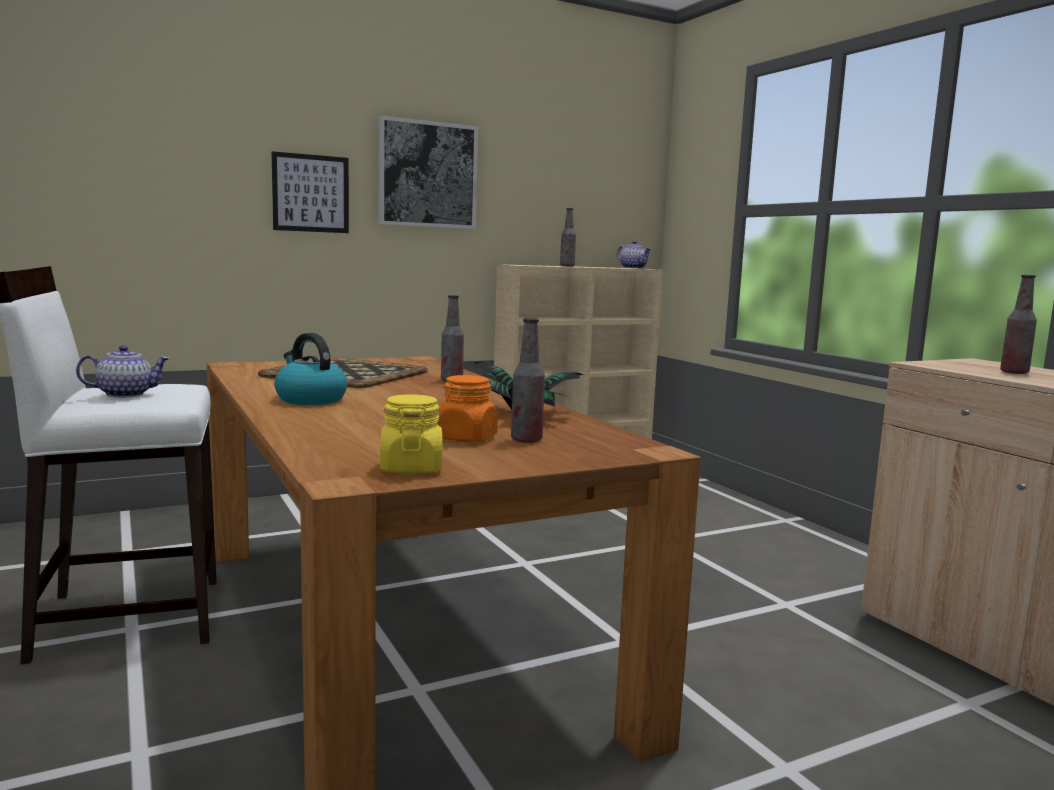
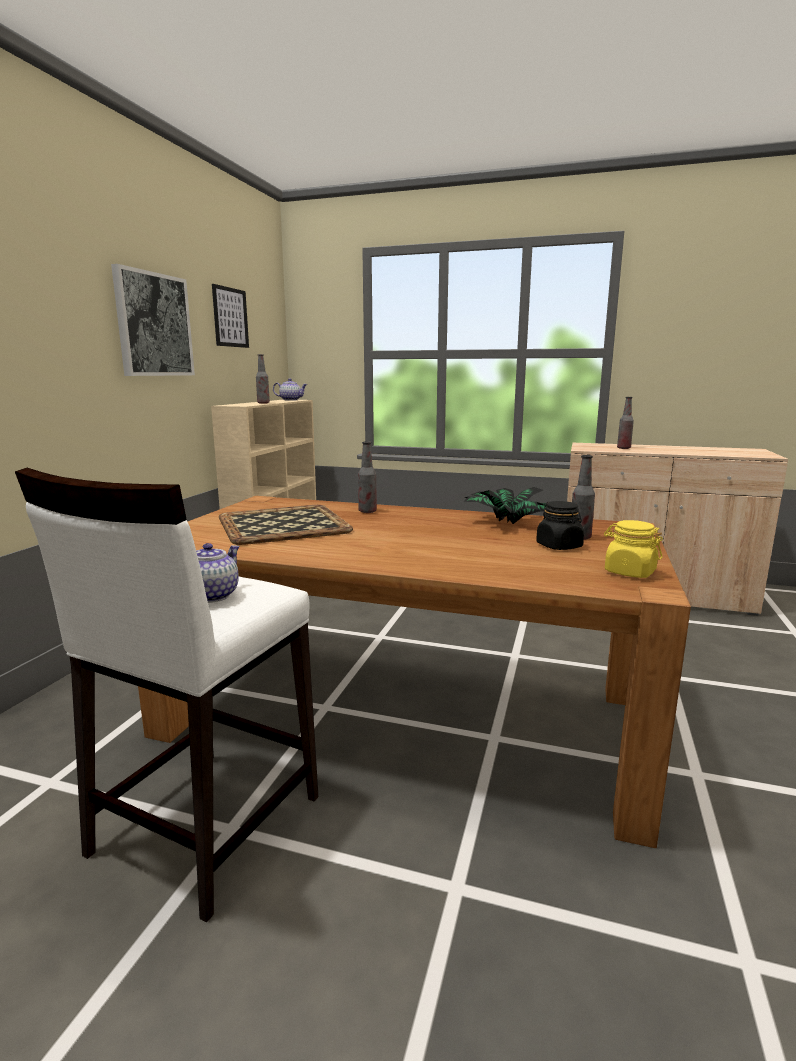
camera: 45 degrees left, 5 degrees up
(310, 193) = (66, 346): picture -> picture (230, 317)
(310, 399) = (370, 551): kettle -> none
(466, 438) = (559, 546): orange jar -> black jar

